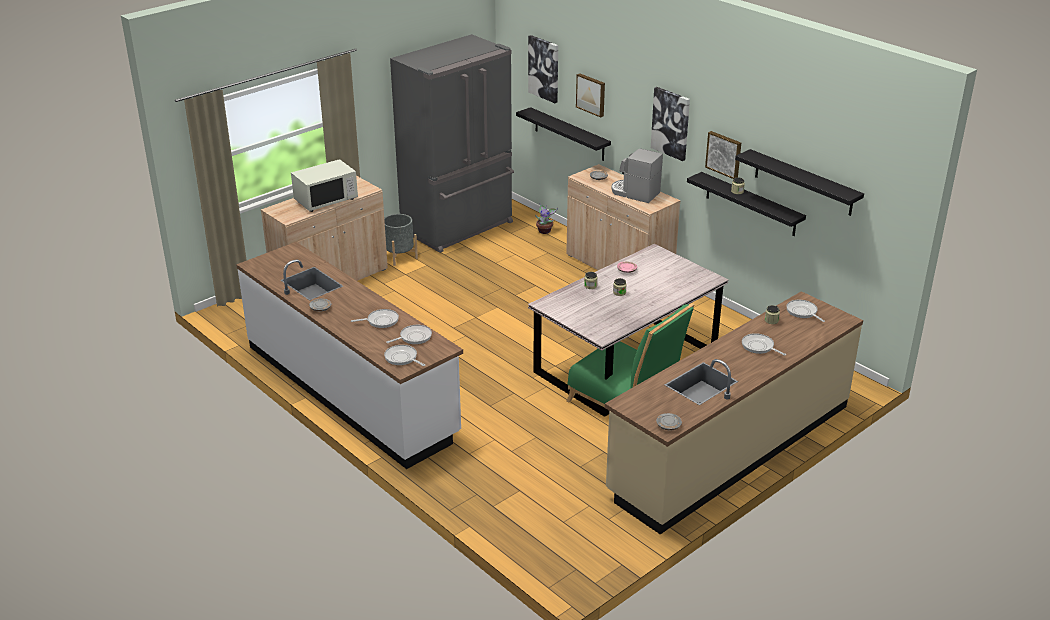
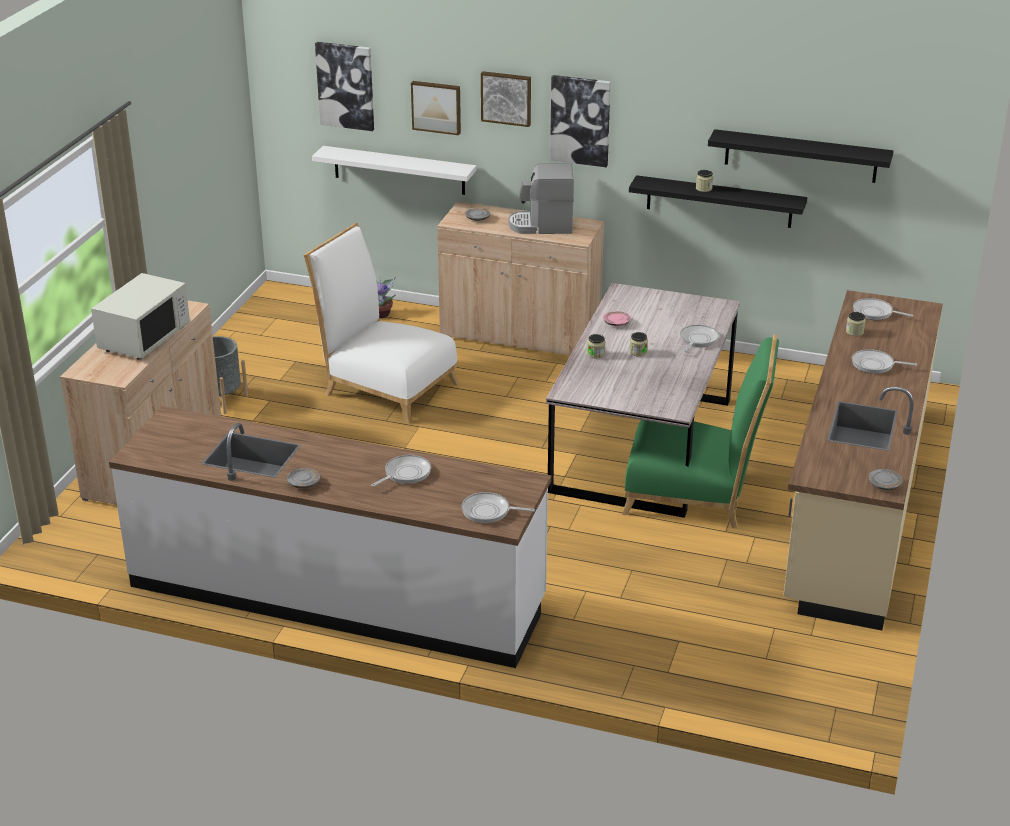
camera: 30 degrees left, 0 degrees up
(413, 337) = (472, 480): frying pan -> frying pan (697, 340)
(459, 227) = (263, 339): grey fridge -> none
(501, 276) = (385, 386): none -> white chair
(569, 134) = (399, 170): black shelf -> white shelf
(724, 154) = (672, 144): picture -> picture (506, 98)

